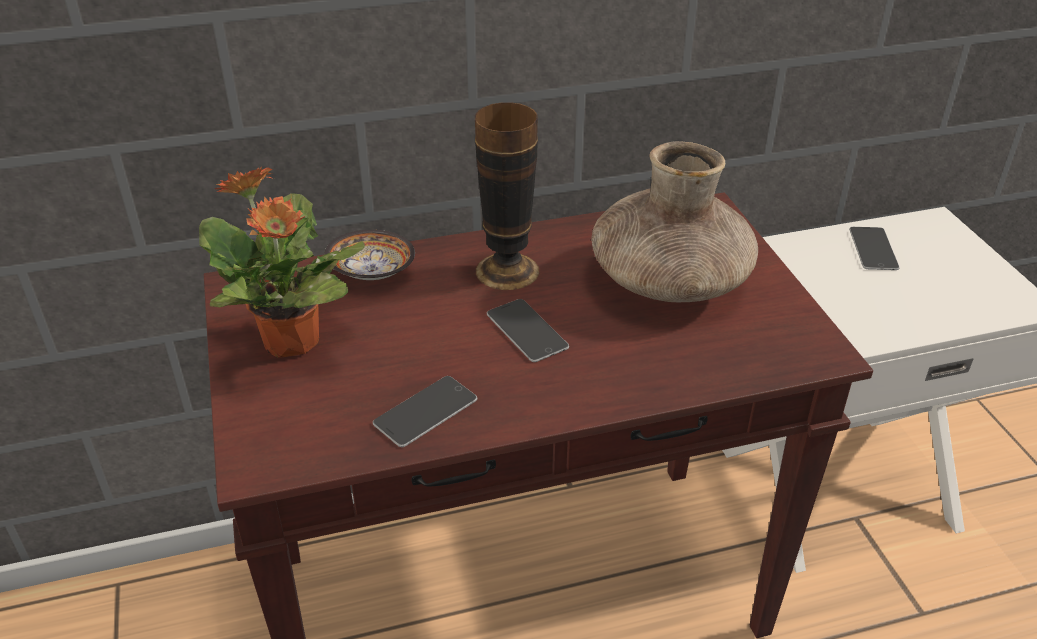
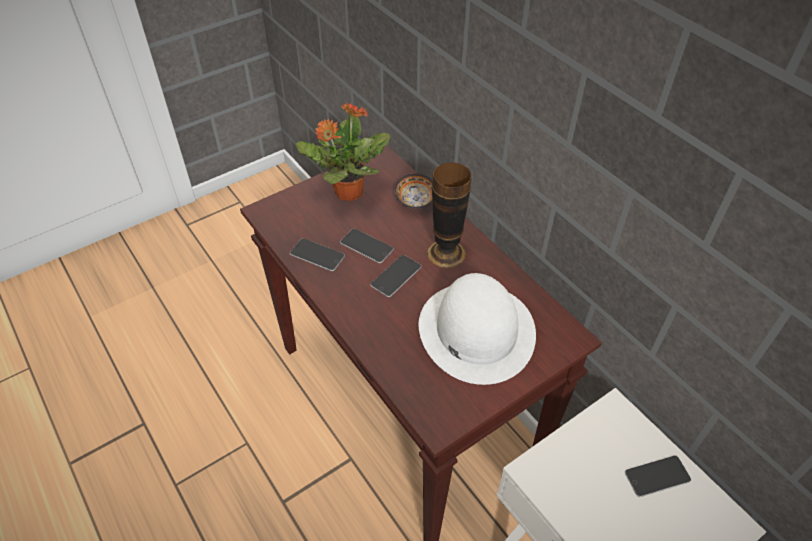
camera: 70 degrees right, 10 degrees up
(440, 347) = (366, 246): none -> phone
(669, 280) = (476, 330): brown vase -> white hat

